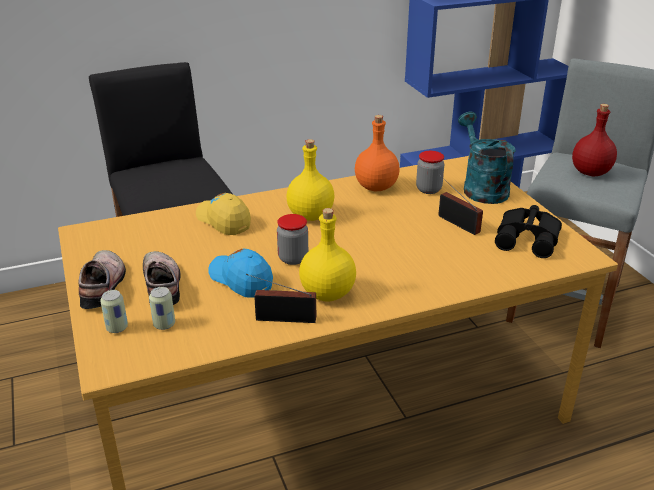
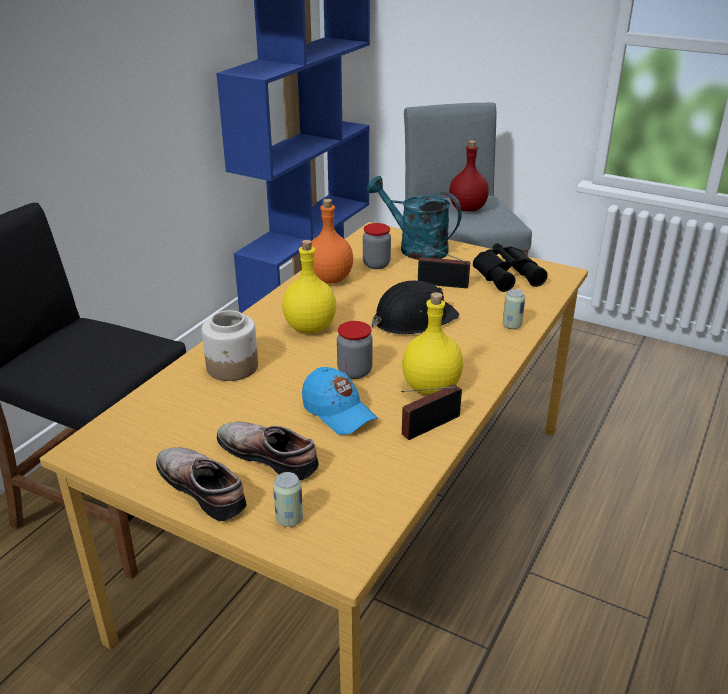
camera: 40 degrees left, 0 degrees up
(164, 324) = (332, 490): can -> can (512, 325)
(224, 221) = (232, 367): yellow cap -> jar
(241, 280) = (338, 412): blue cap -> blue cap turned 135 degrees counterclockwise
(393, 240) = (413, 319): none -> black hard hat

